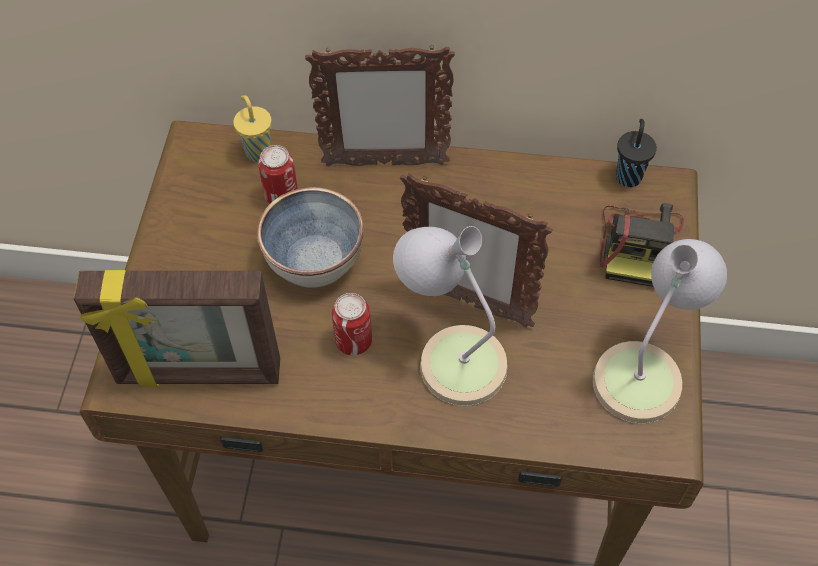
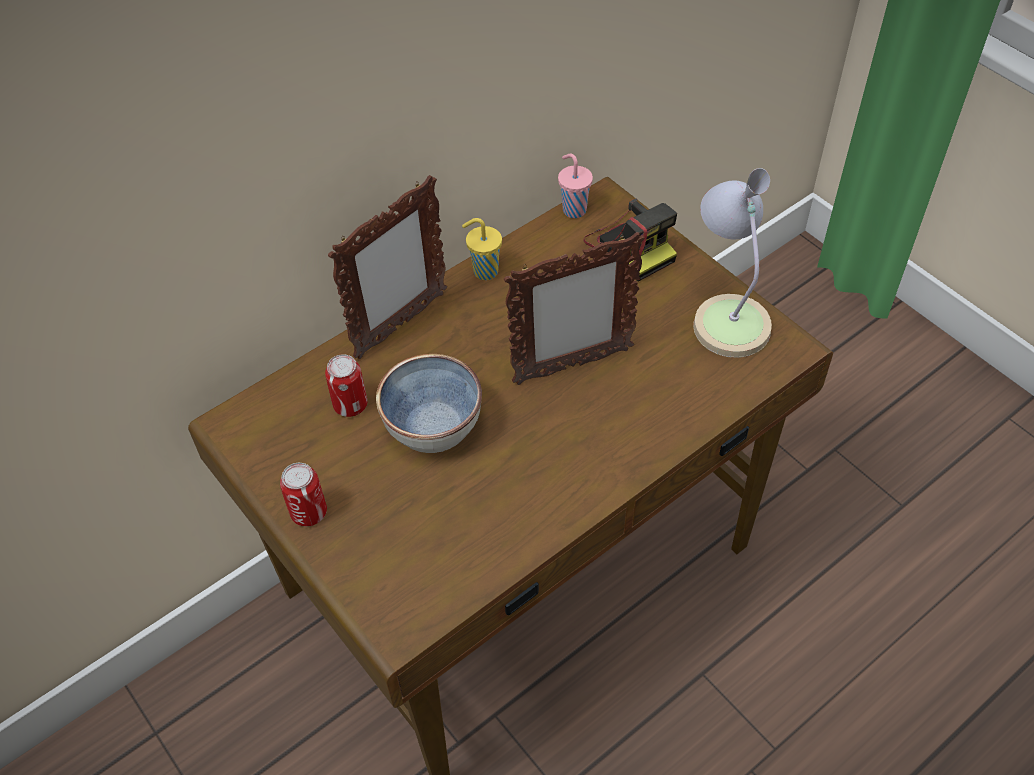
camera: 45 degrees left, 5 degrees down
(199, 375) = (449, 571): picture frame -> none
(257, 151) = (291, 390): yellow cup -> yellow cup (484, 271)
(353, 341) = (529, 454): can -> can (309, 512)
(449, 353) = (600, 407): table lamp -> none
(629, 176) = (573, 209): black cup -> pink cup

